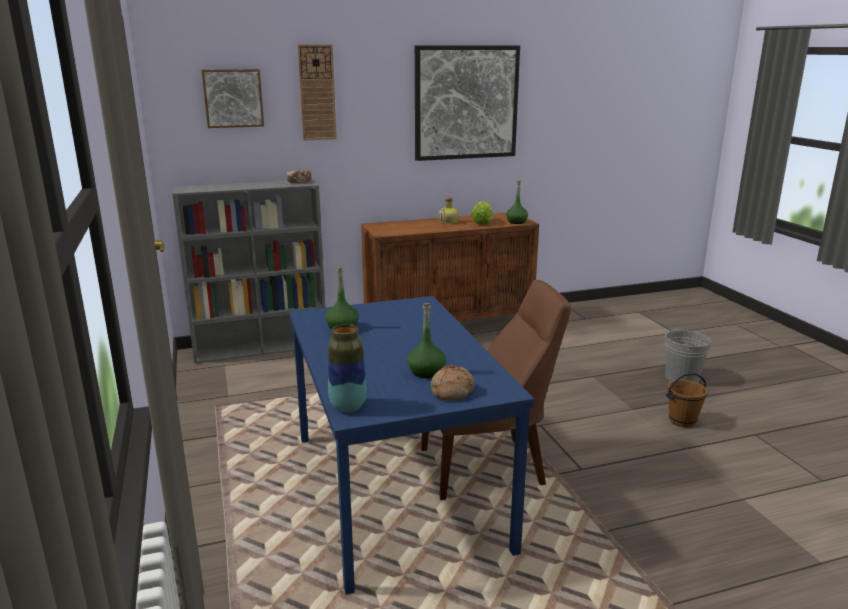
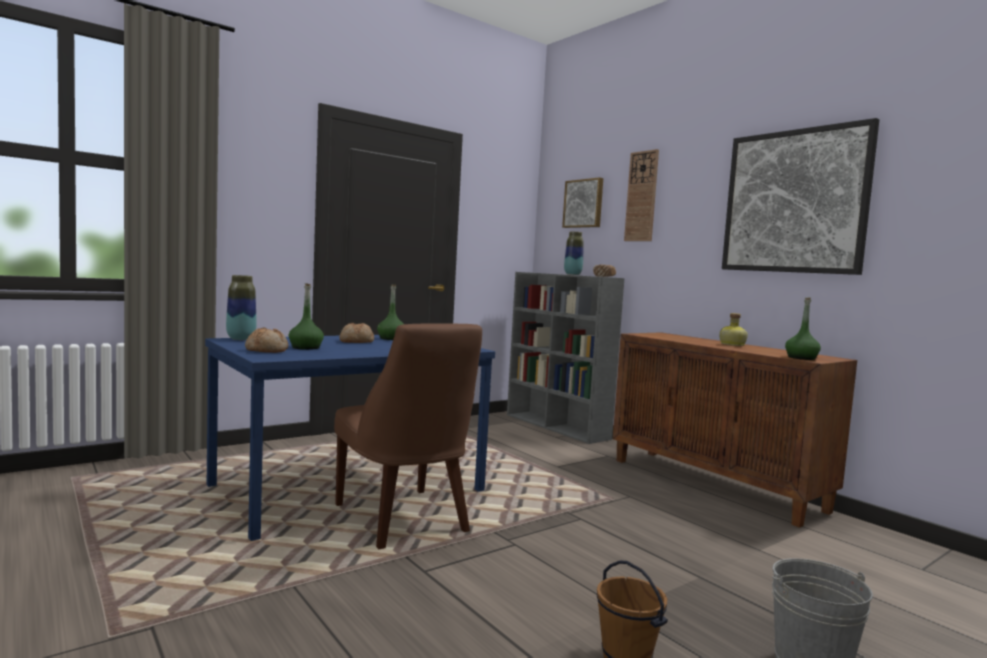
camera: 70 degrees right, 15 degrees down
(251, 184) = (572, 274): none -> vase
(371, 345) = (356, 342): none -> bread
(482, 222) = (761, 351): lettuce -> none

